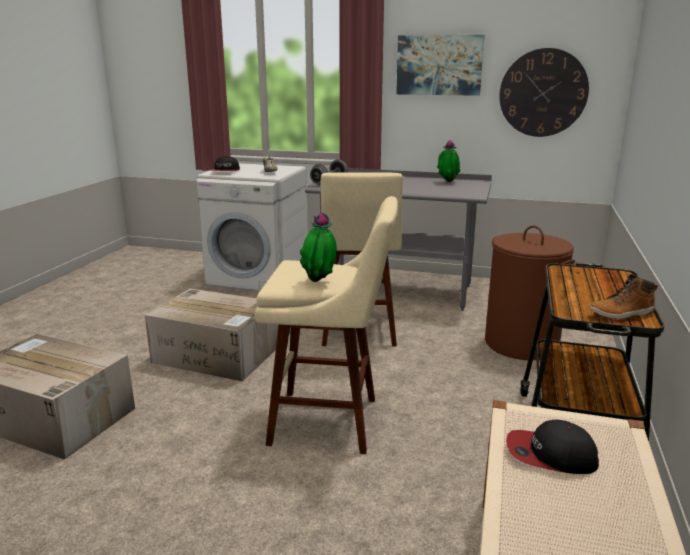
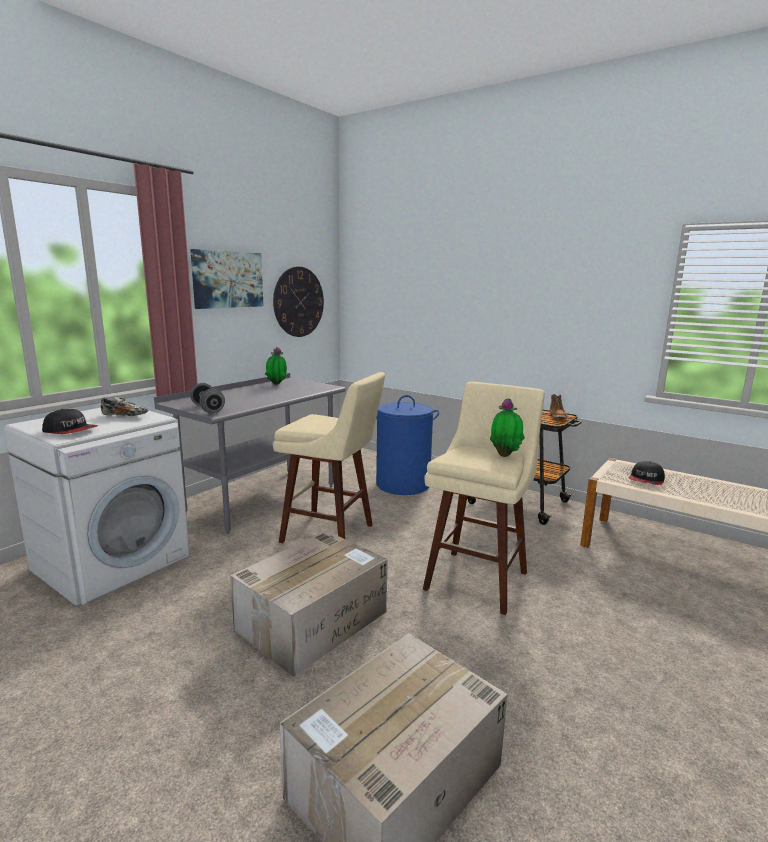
camera: 70 degrees left, 5 degrees down
(520, 344) = (402, 485): brown laundry basket -> blue laundry basket

